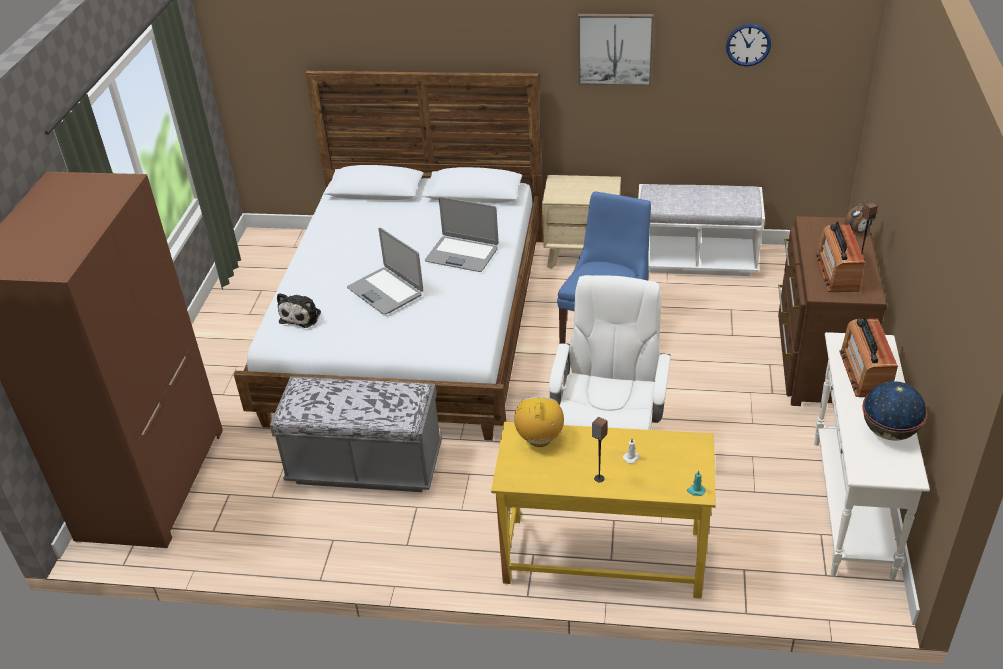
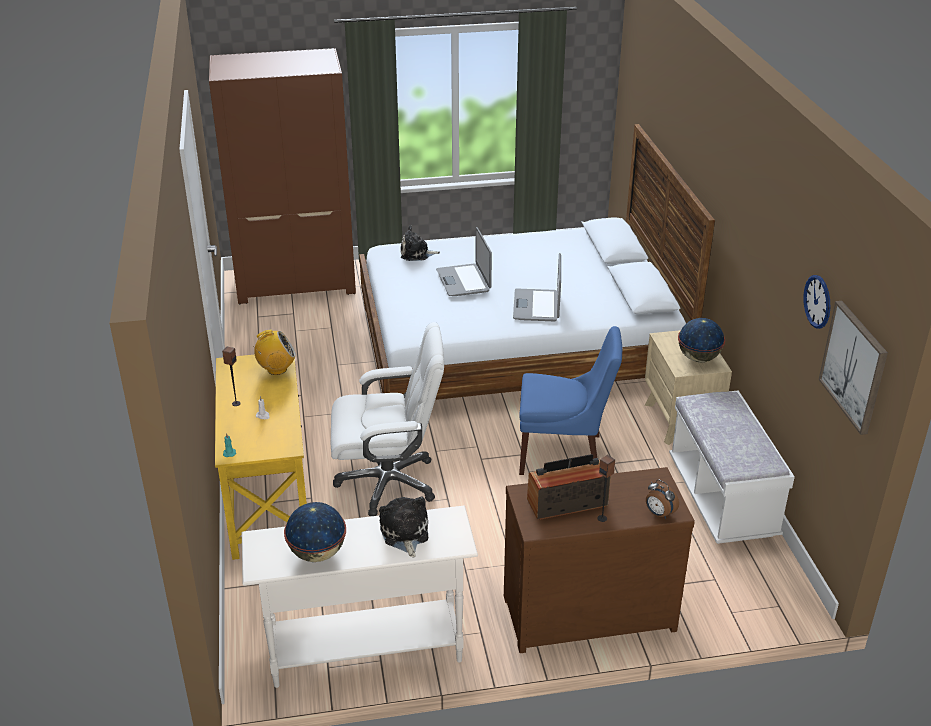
camera: 70 degrees right, 5 degrees down
(365, 466) = (337, 362): grey bench -> none
(386, 291) = (464, 281): laptop -> laptop turned 45 degrees counterclockwise
(594, 187) = (698, 358): none -> globe
(615, 49) = (754, 233): picture -> picture (854, 366)
(864, 372) = (404, 534): radio -> plush toy

